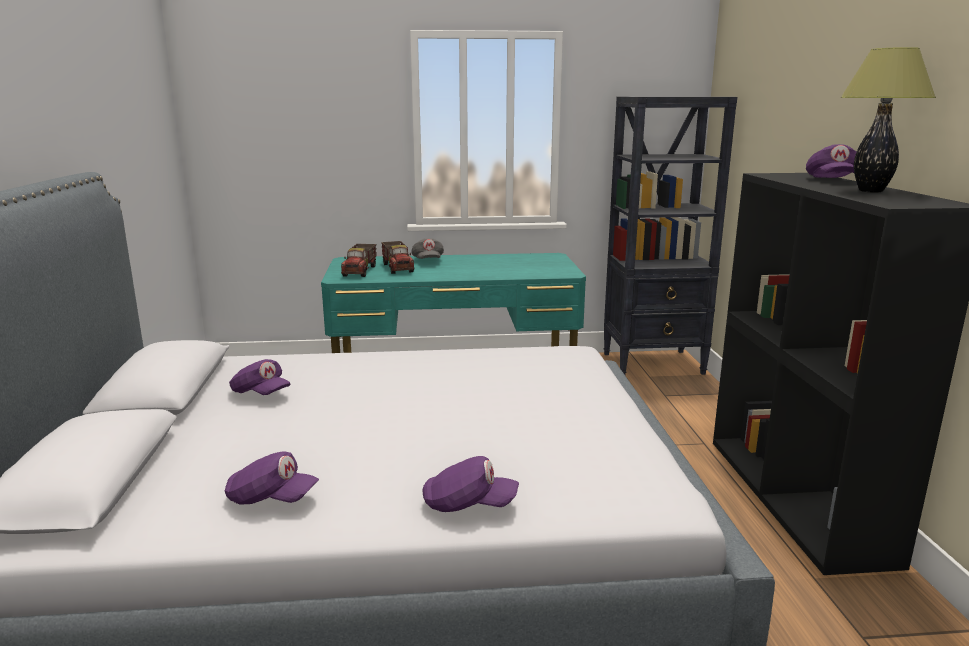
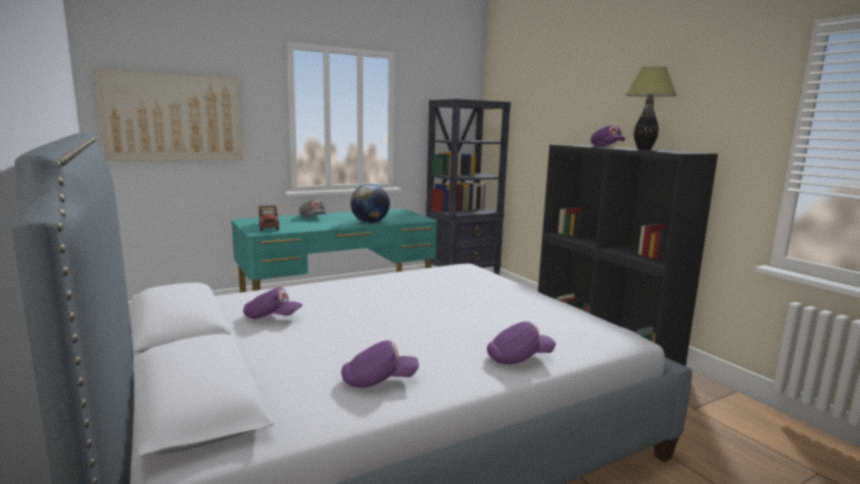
camera: 25 degrees left, 5 degrees down
(275, 134) = (173, 118): none -> picture
(398, 268) = (296, 223): toy truck -> none
(488, 274) = (370, 222): none -> globe

